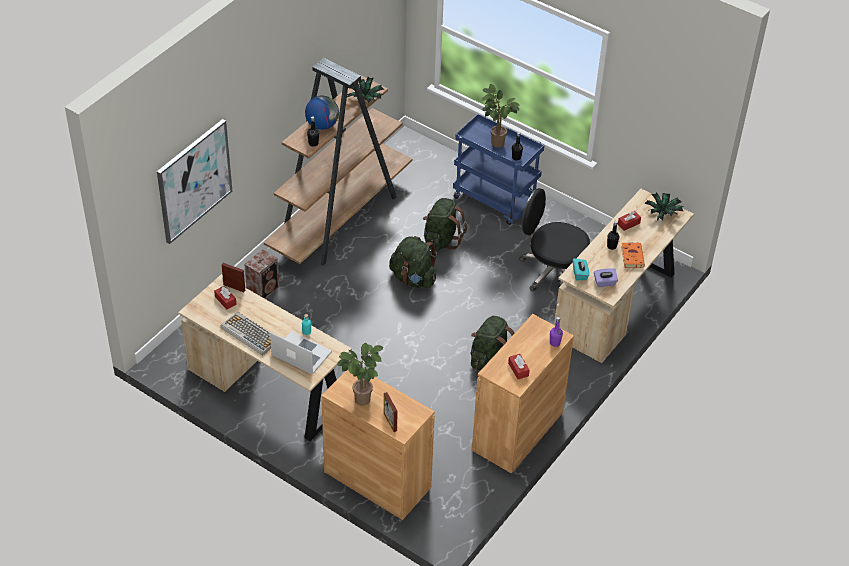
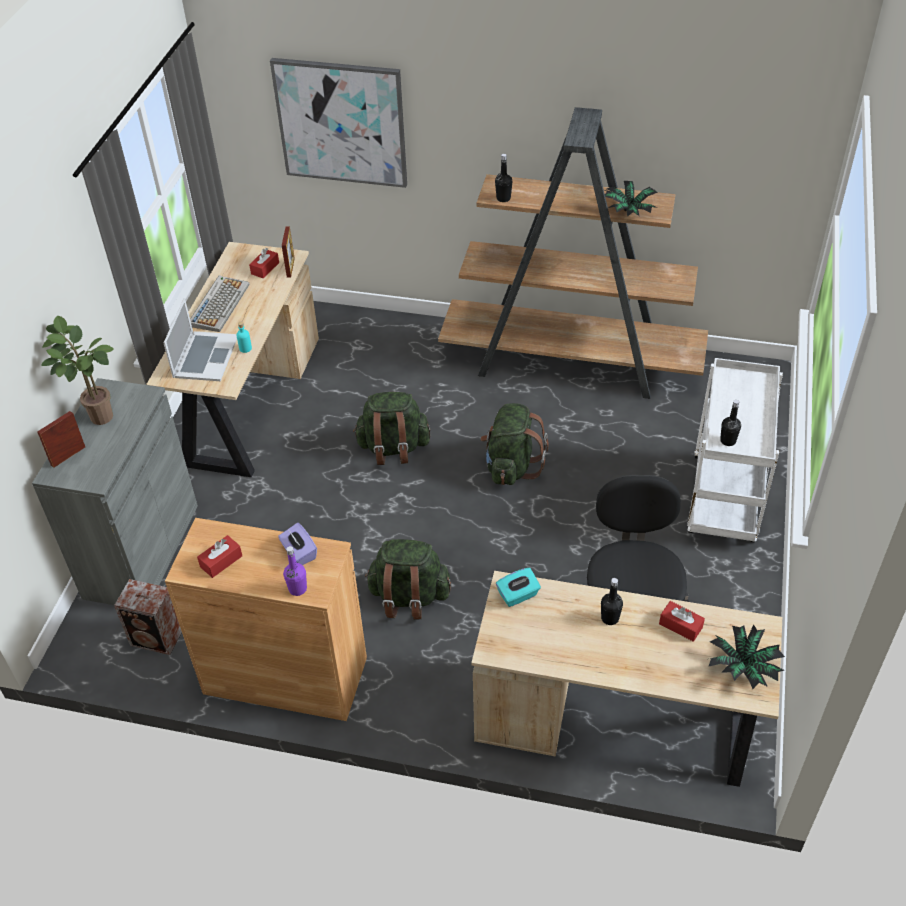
camera: 70 degrees right, 0 degrees up
(264, 289) = (407, 342): speaker -> speaker (158, 638)
(322, 125) = (545, 194): globe -> none
(377, 479) = (141, 551): brown cabinet -> grey cabinet
(441, 240) = (603, 469): green backpack -> green backpack (393, 448)
(495, 143) = (739, 408): potted plant -> none
(495, 201) = (724, 501): blue cart -> white cart
(604, 282) = (518, 634): purple tissue box -> purple tissue box (299, 553)
(632, 256) = (605, 653): orange book -> none

